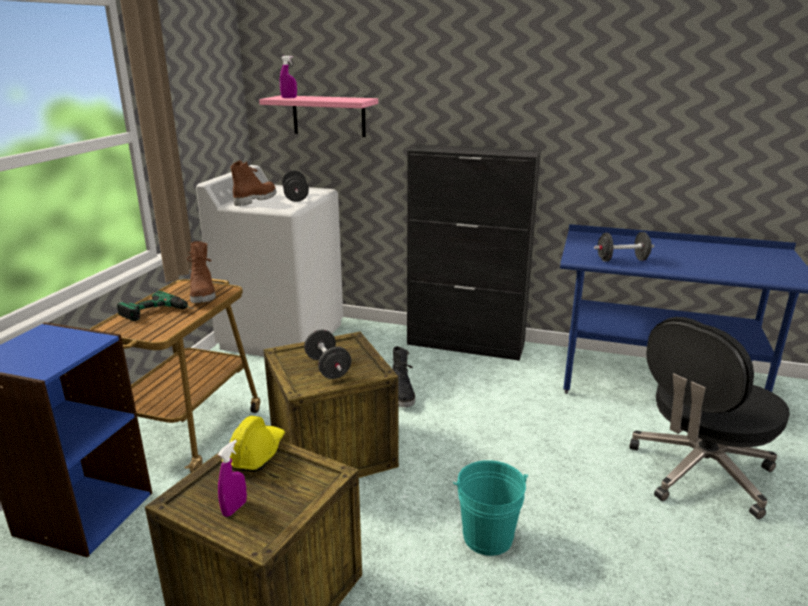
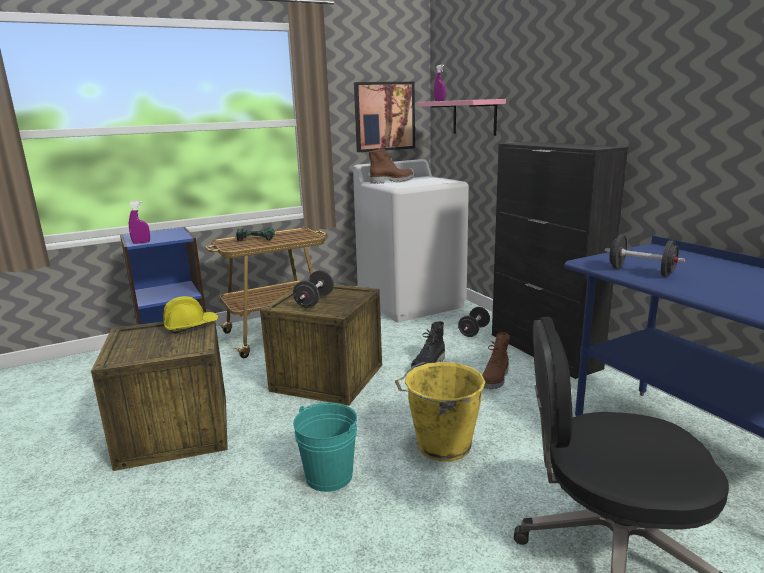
camera: 45 degrees right, 5 degrees down
(203, 294) = (296, 236): brown boot -> brown boot (495, 379)
(211, 117) = (384, 116): none -> picture
(234, 508) = (135, 344): purple spray bottle -> purple spray bottle (141, 243)
(296, 197) = (421, 183): black dumbbell -> black dumbbell (474, 331)
(521, 461) = (441, 445): none -> yellow bucket

